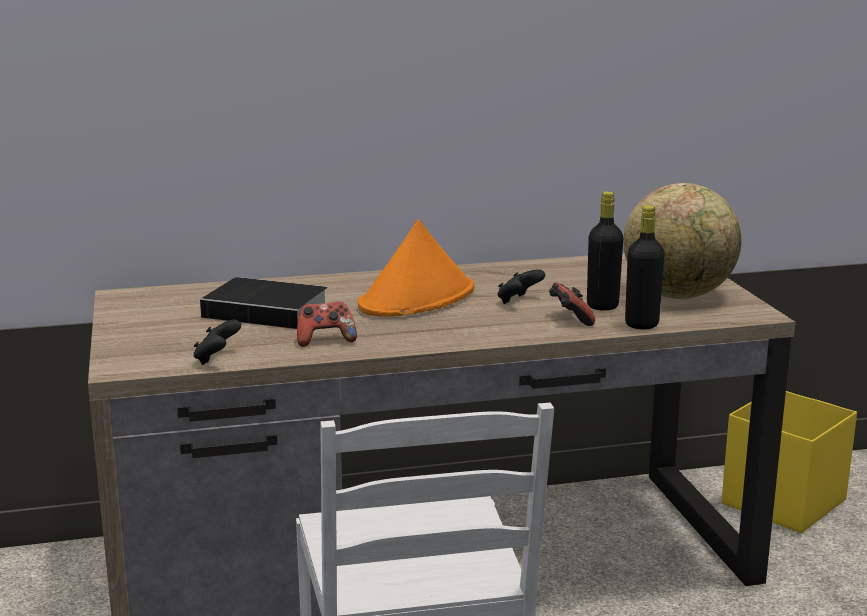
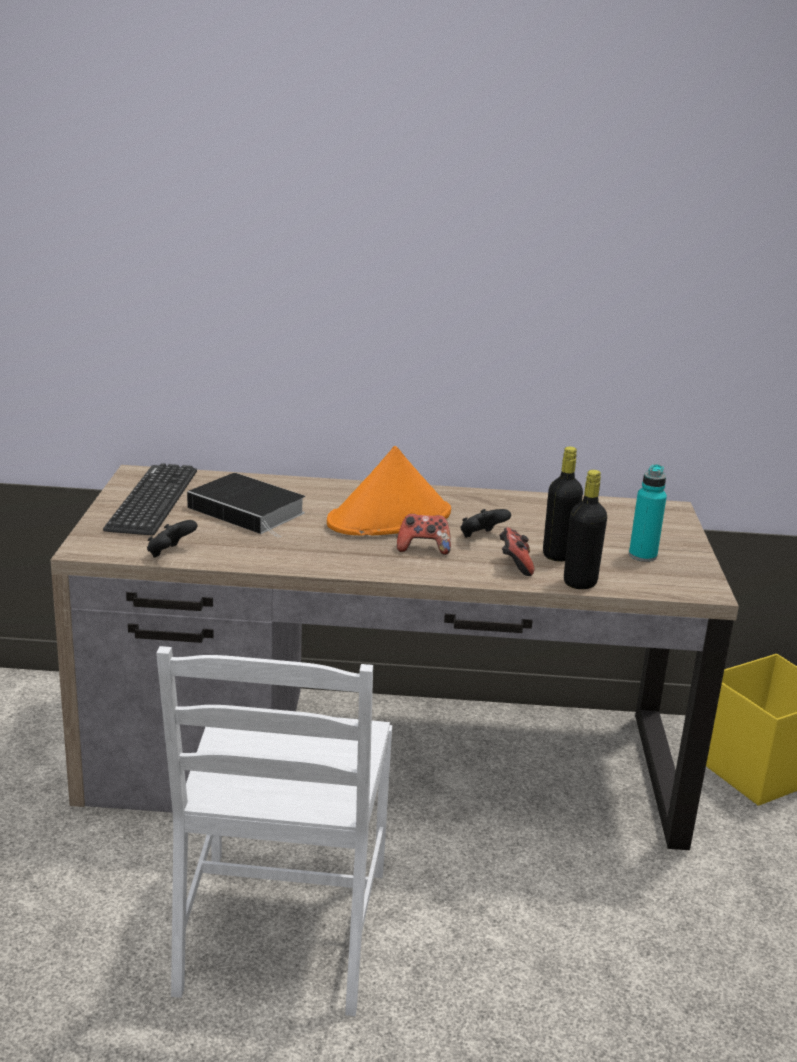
camera: 15 degrees right, 5 degrees up
(158, 316) = (153, 500): none -> keyboard
(325, 340) = (276, 550): game controller -> game controller (423, 548)
(678, 295) = (642, 556): globe -> turquoise bottle

